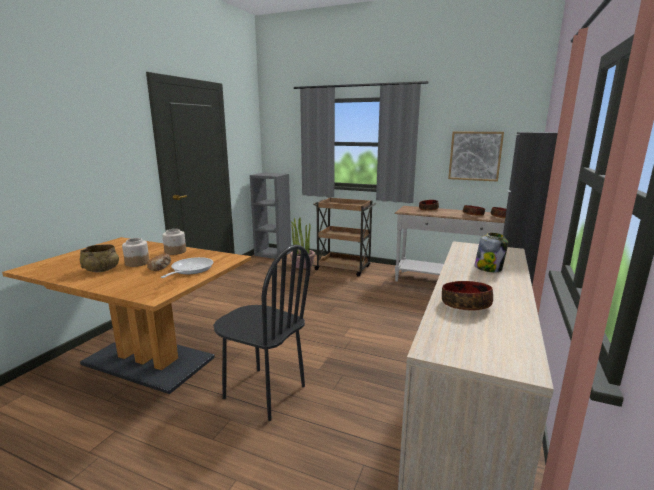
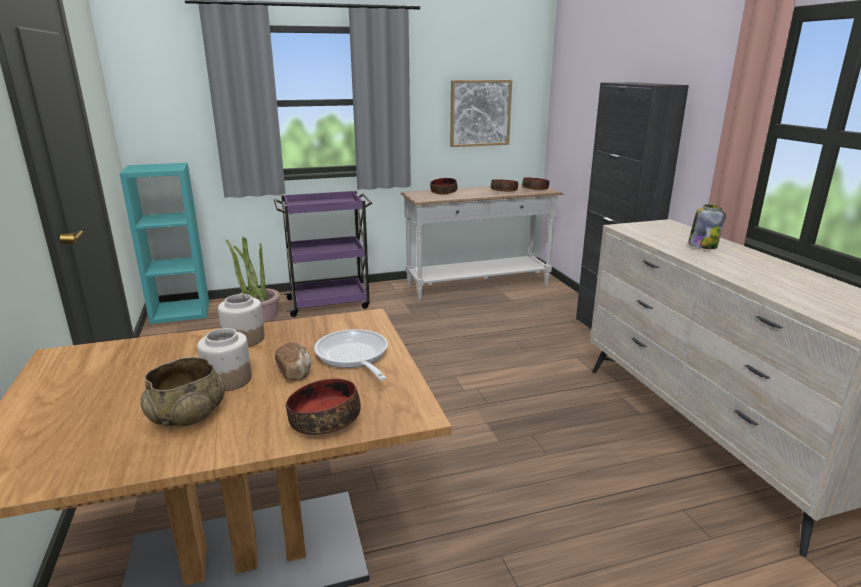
camera: 40 degrees left, 5 degrees up
(264, 392) = (485, 501): black chair -> none
(273, 254) = (181, 311): grey bookcase -> turquoise bookcase
(344, 268) = (329, 303): brown cart -> purple cart
(466, 305) = (780, 285): bowl -> bowl (325, 419)

